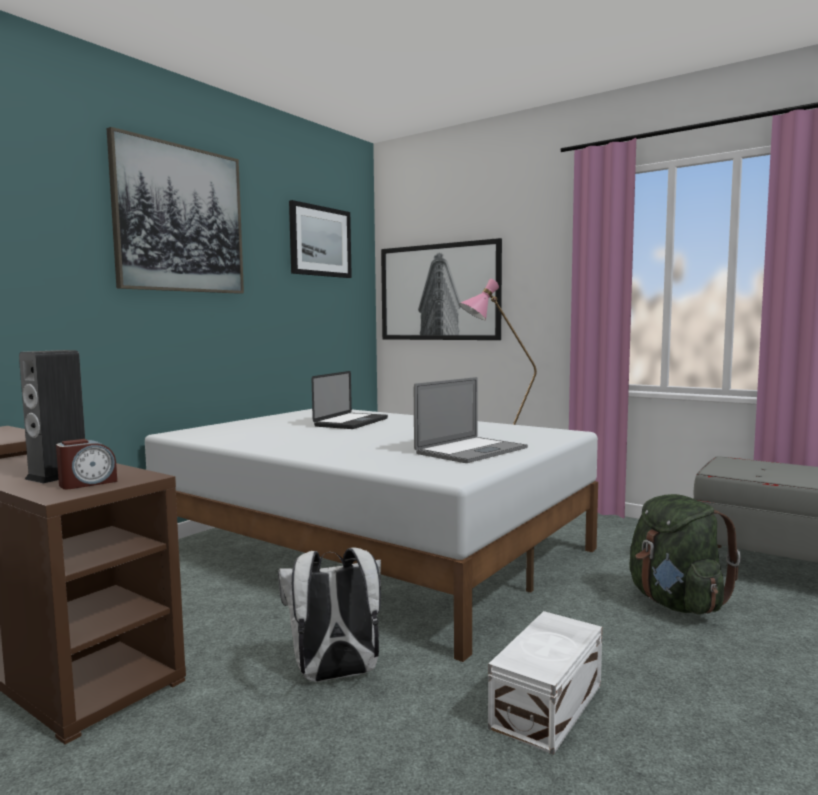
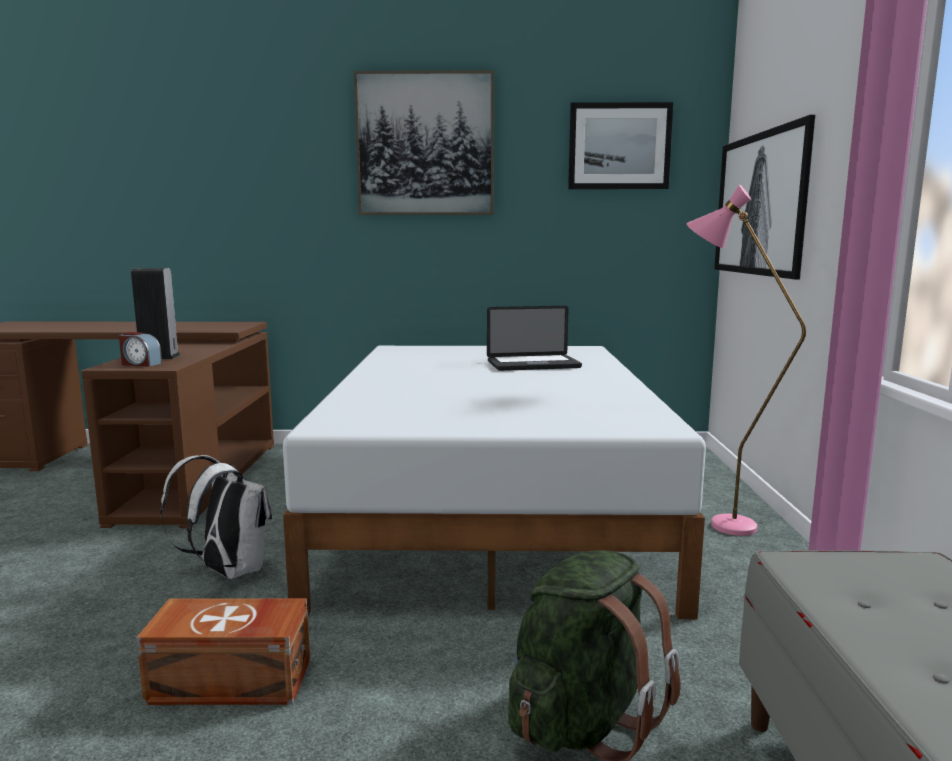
camera: 55 degrees right, 5 degrees up
(471, 450) = (461, 413): laptop -> none
(550, 705) = (232, 682): white storage box -> brown storage box

